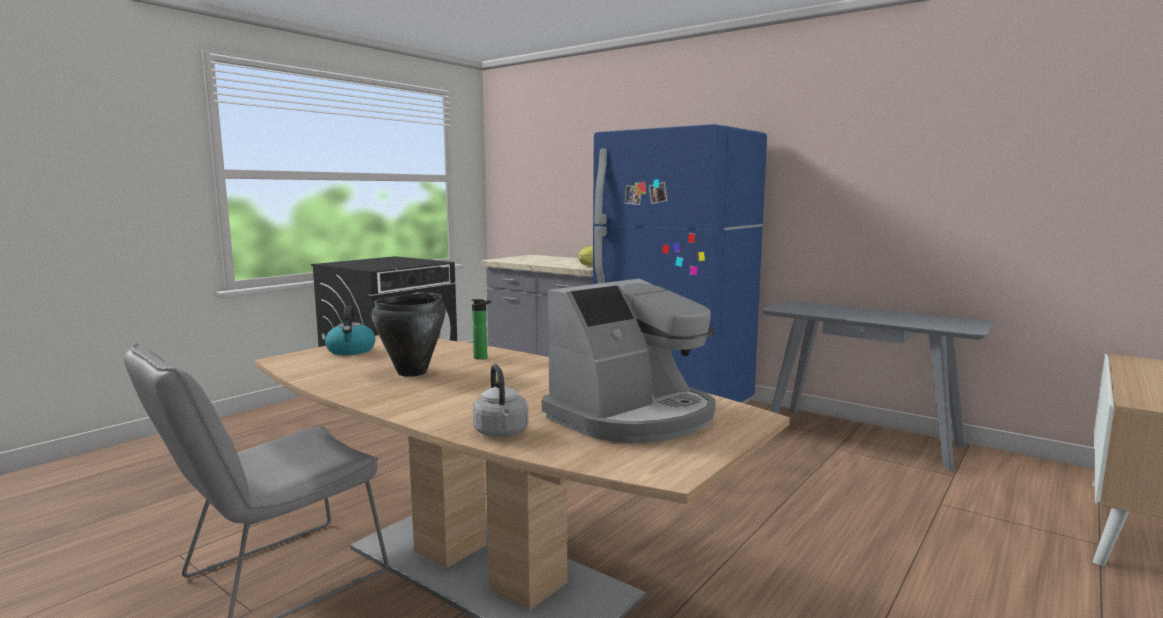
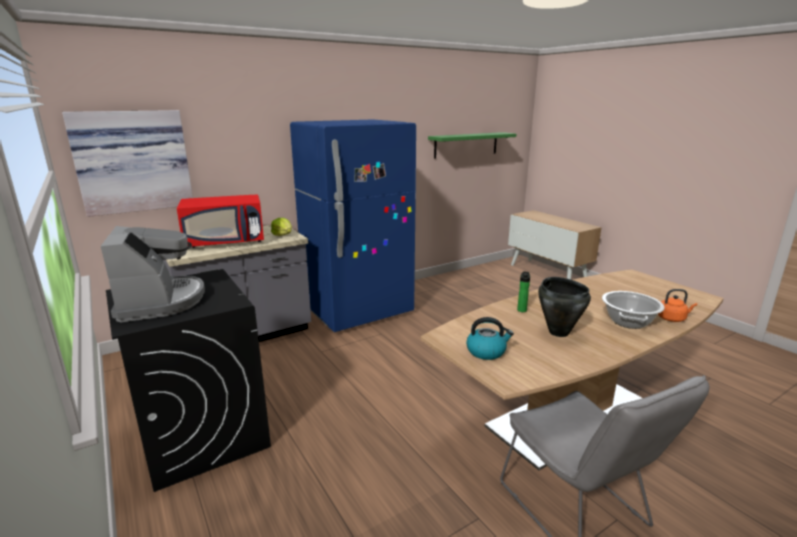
camera: 70 degrees left, 10 degrees up
(468, 405) = (628, 322): none -> cooking pot
(501, 433) = (672, 318): grey kettle -> orange kettle
(526, 178) = (133, 161): none -> picture
(546, 261) = (226, 242): none -> red microwave
(633, 416) = (639, 291): coffee machine -> coffee machine (160, 301)
(862, 437) = (444, 283): grey console table -> none
(983, 179) = (466, 145): none -> green shelf

